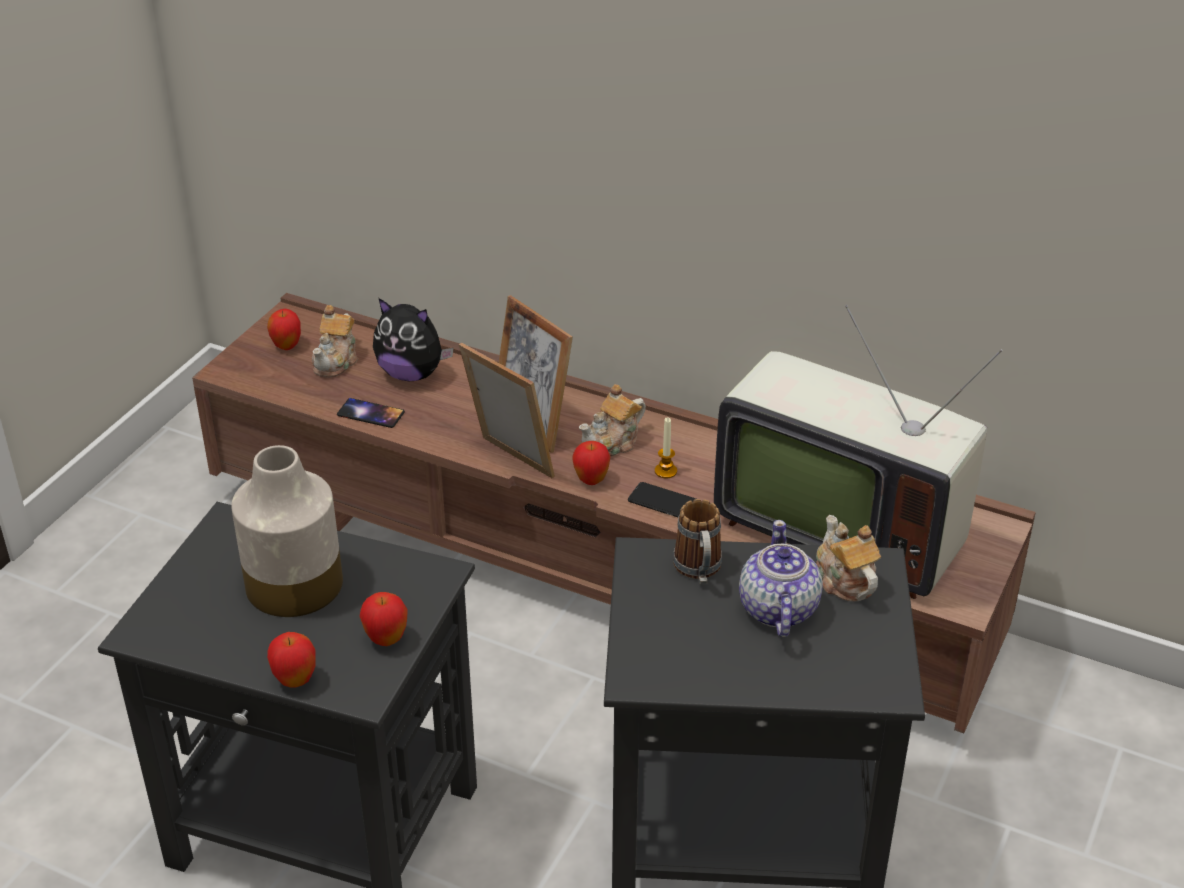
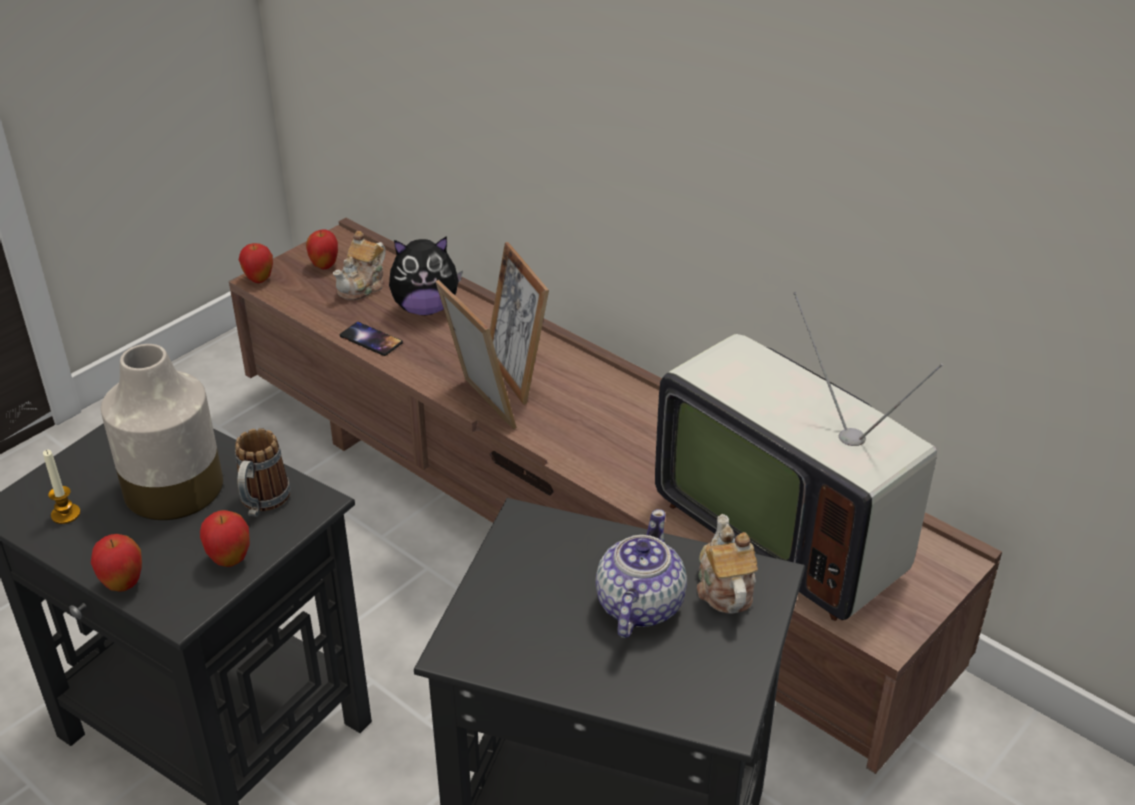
camera: 15 degrees right, 0 degrees up
(411, 374) = (425, 308): plush toy -> plush toy turned 45 degrees counterclockwise
(591, 480) = (550, 438): apple -> apple (259, 279)
(613, 443) = (587, 405): teapot -> none
(663, 502) = (612, 472): phone -> none
(665, 471) = (628, 441): candle -> candle (66, 514)
(699, 571) = (574, 549): mug -> mug (261, 504)

